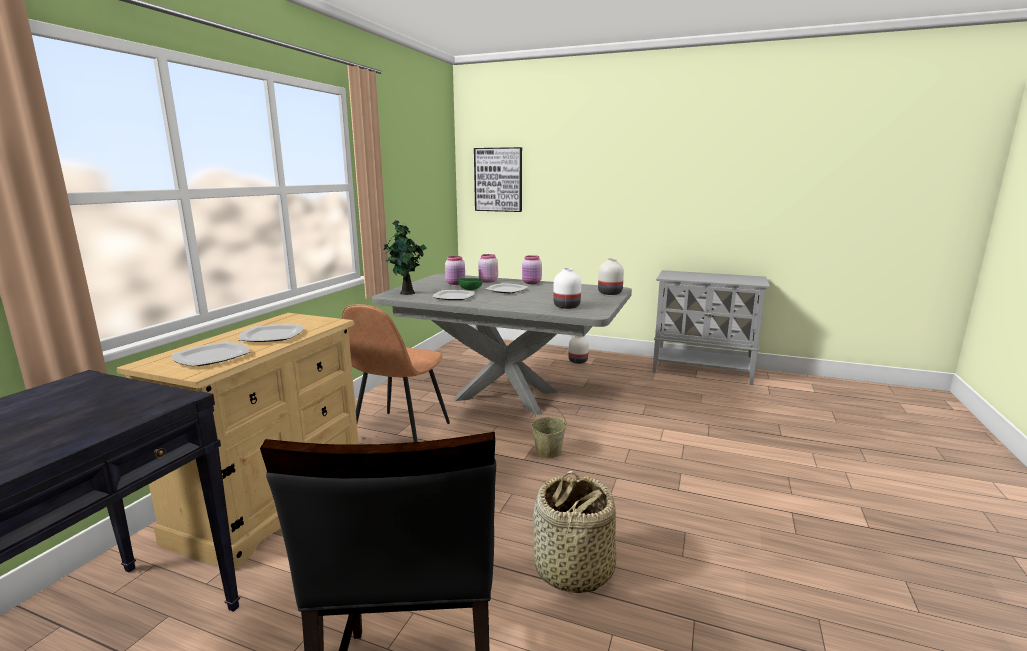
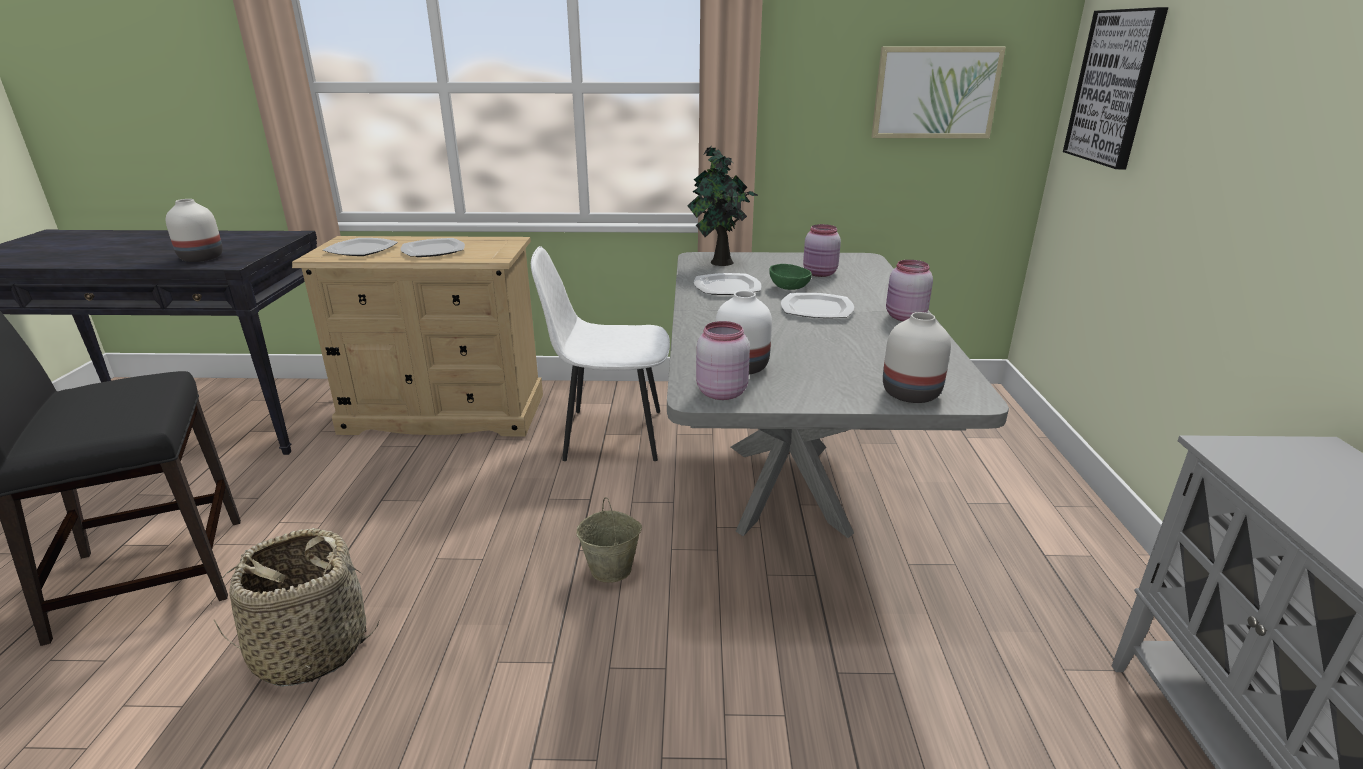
camera: 70 degrees right, 10 degrees up
(400, 432) = (610, 435): brown chair -> white chair
(426, 186) = (935, 93): none -> picture
(487, 281) = (868, 288): pink jar -> pink jar (720, 392)
(577, 361) = (1034, 533): white vase -> white vase (201, 258)

